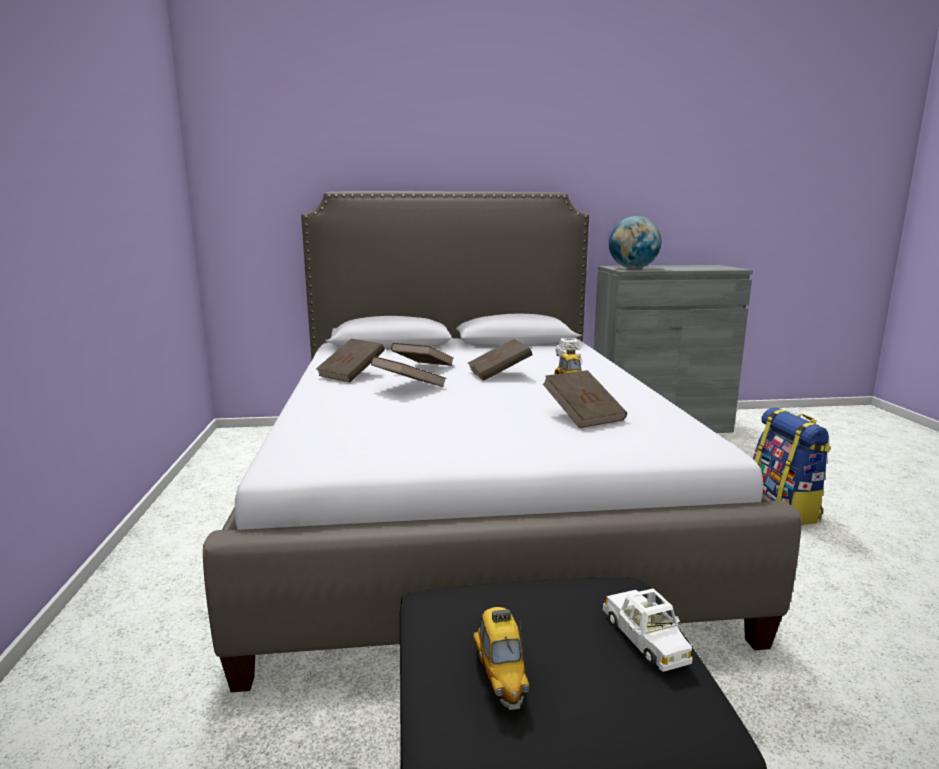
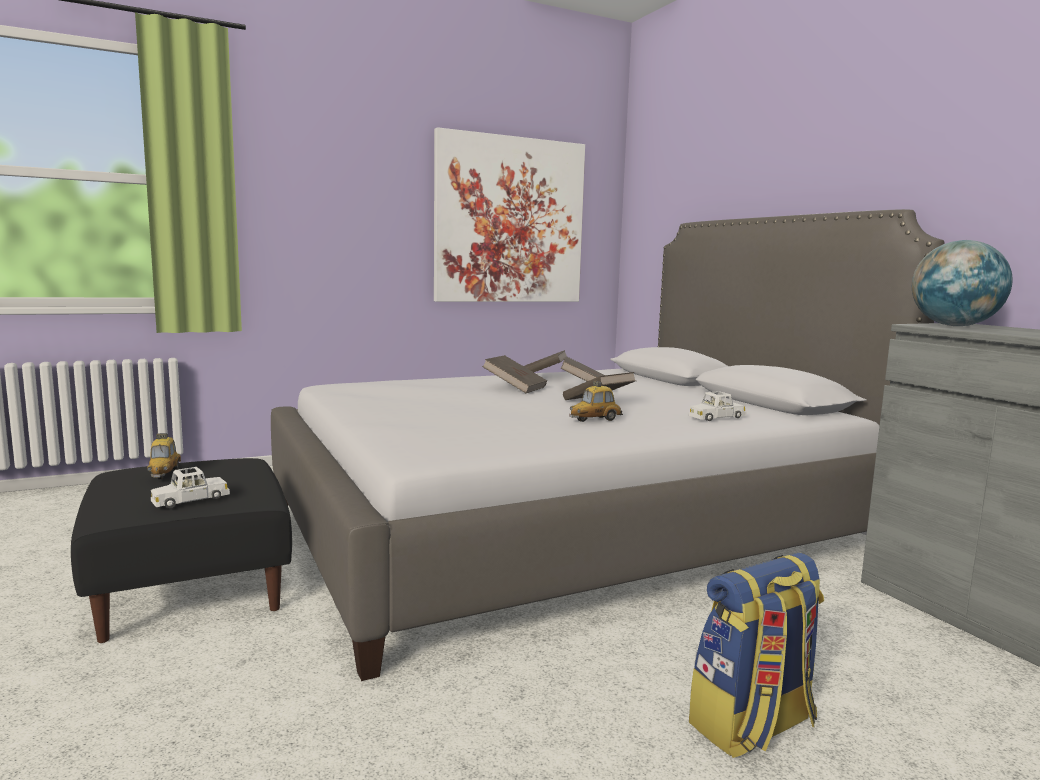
camera: 70 degrees right, 5 degrees down
(129, 182) = (509, 220): none -> picture
(500, 676) = (164, 474): toy car -> toy car turned 75 degrees counterclockwise
(583, 416) = (481, 425): brown book -> none

